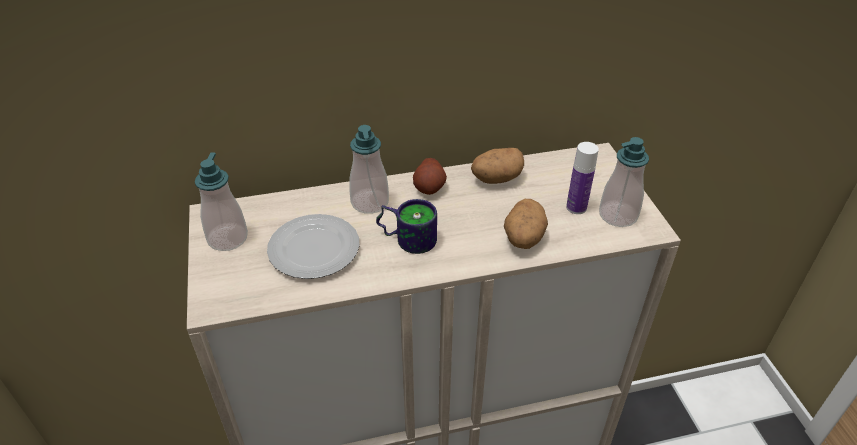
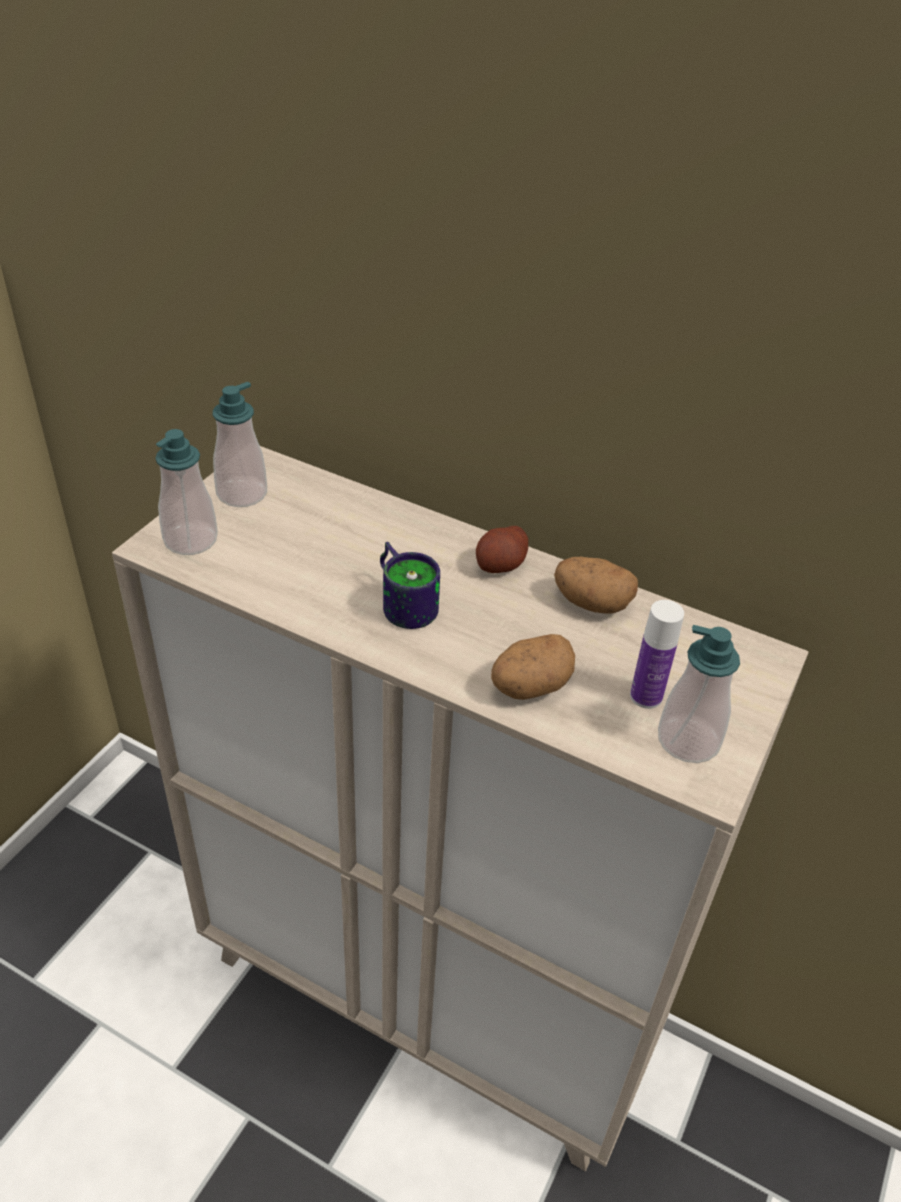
camera: 40 degrees right, 0 degrees up
(314, 250) = (301, 554): plate -> none
(370, 202) = (416, 542): soap dispenser -> soap dispenser (190, 540)

